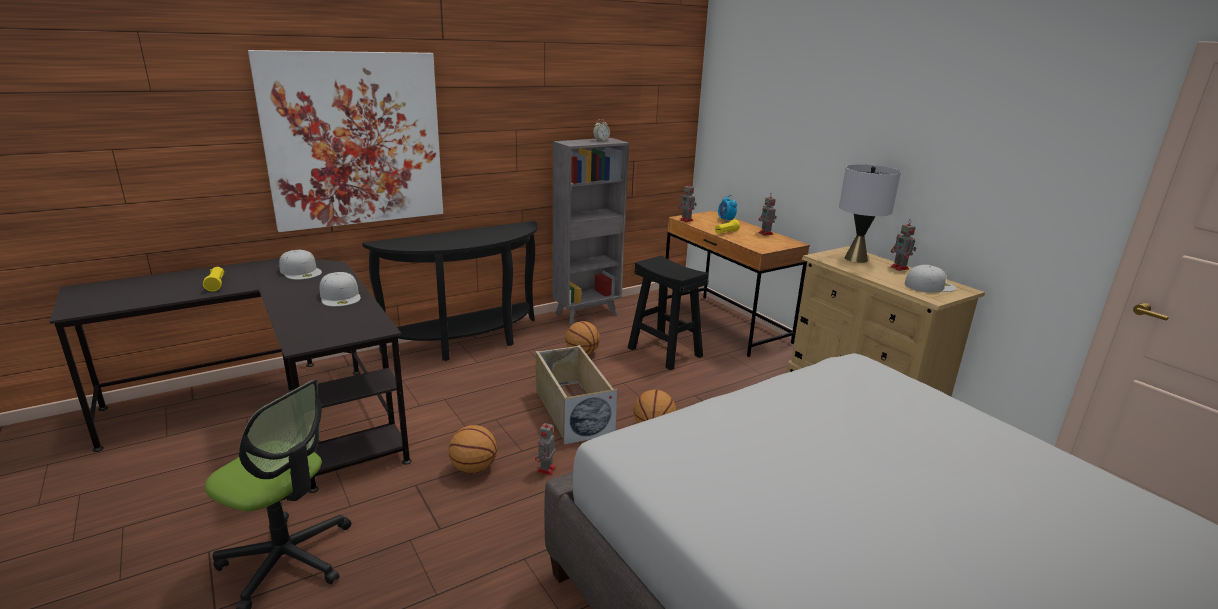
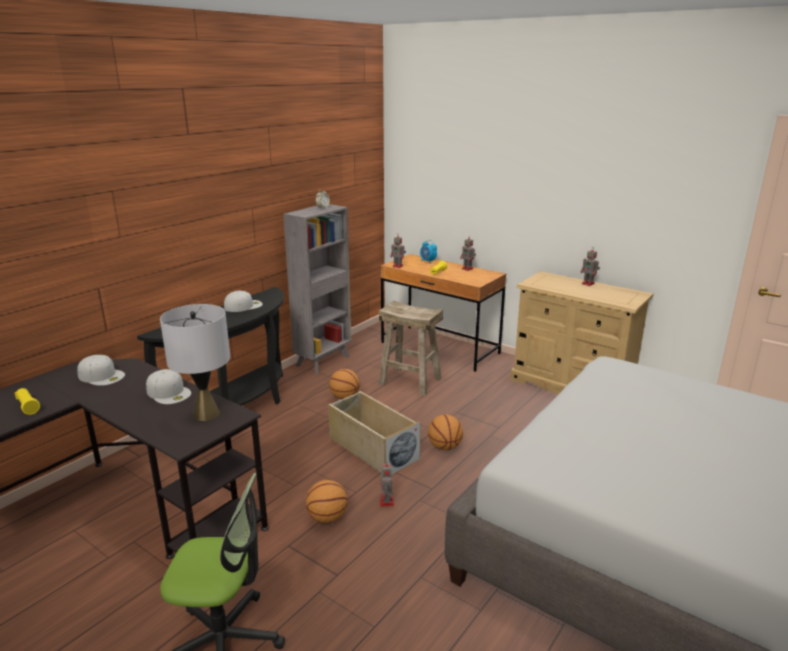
camera: 20 degrees left, 0 degrees up
(355, 140) = (121, 239): picture -> none
(664, 352) = (409, 381): black stool -> beige stool
(855, 259) = (554, 281): grey table lamp -> grey table lamp (206, 414)
(929, 285) = (618, 294): white cap -> white cap (243, 306)

